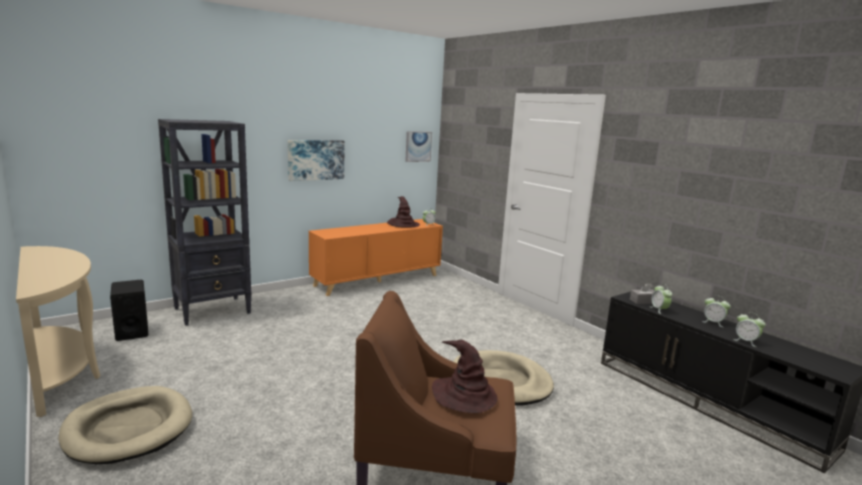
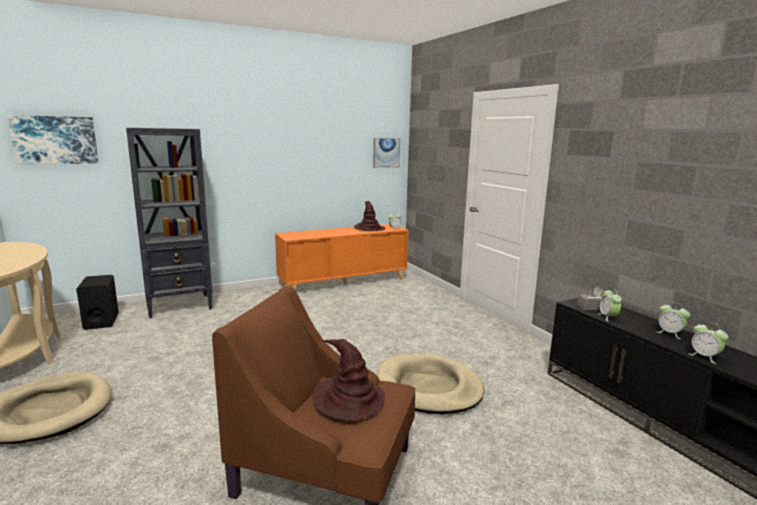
camera: 10 degrees right, 0 degrees up
(316, 159) = (281, 165): picture -> picture (55, 140)

